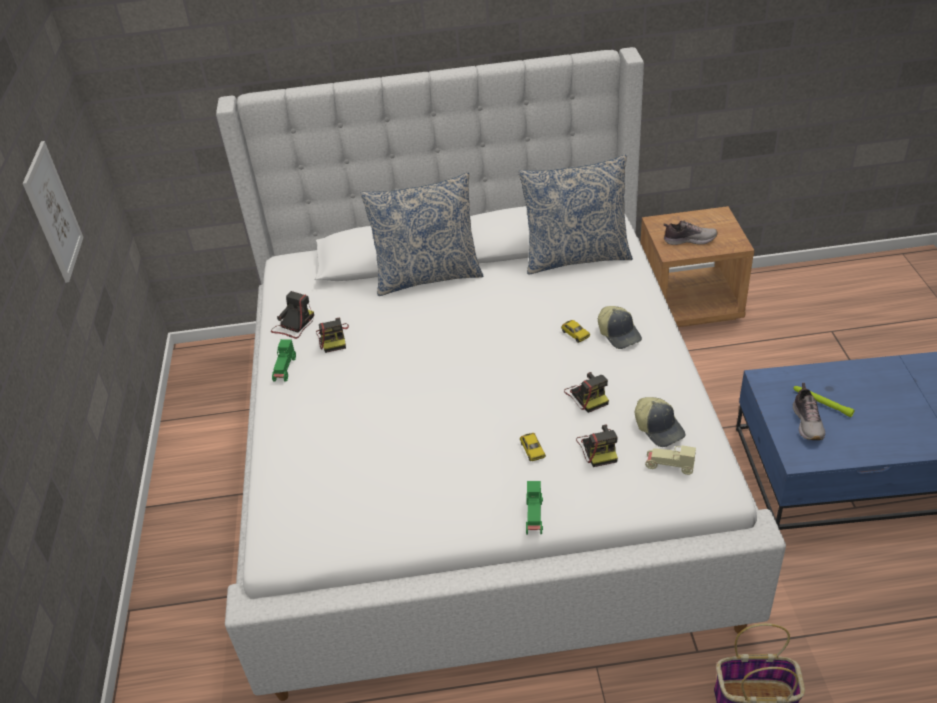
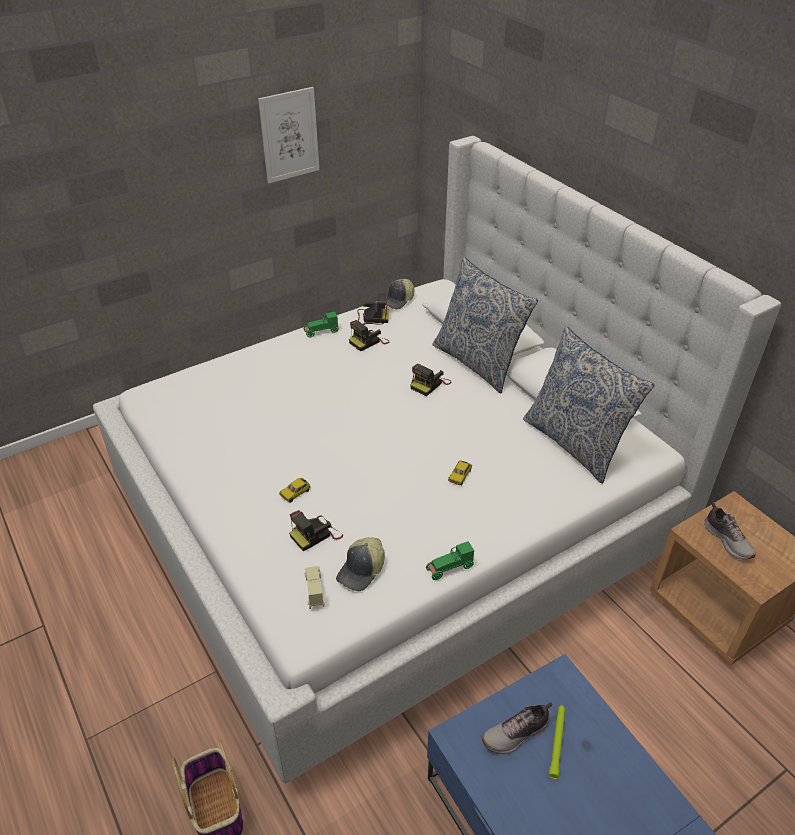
camera: 60 degrees right, 0 degrees up
(534, 517) = (219, 517): green toy car -> green toy car (449, 569)
(587, 395) = (380, 507): camera -> camera (429, 384)
(619, 334) = (479, 506): cap -> cap (398, 300)

